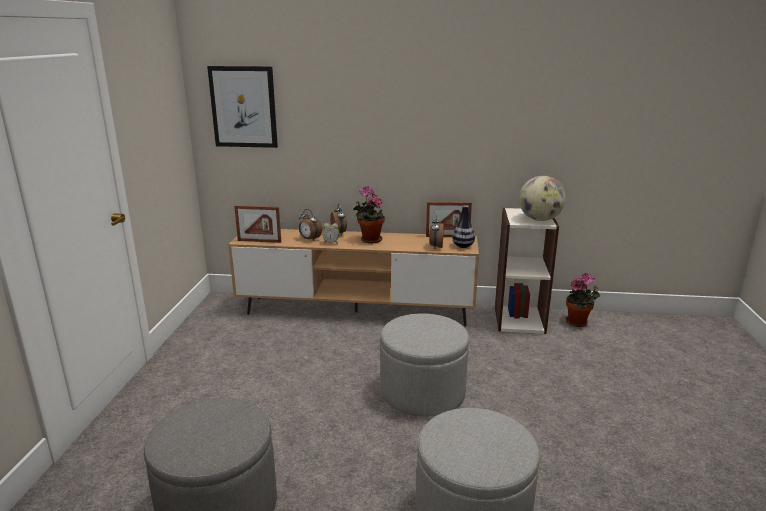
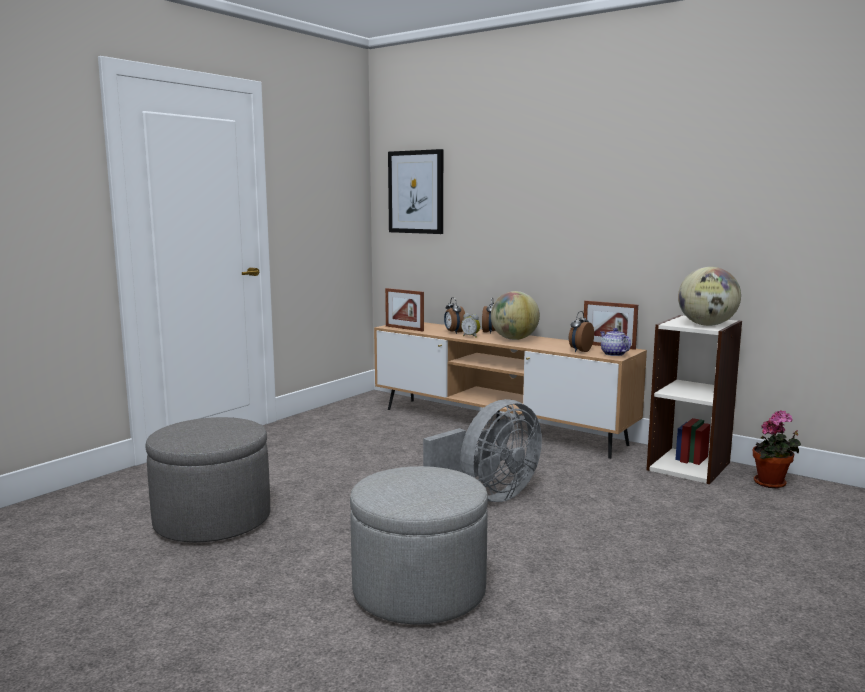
camera: 30 degrees right, 10 degrees down
(369, 240) = (514, 339): potted plant -> globe
(422, 392) = (488, 496): grey ottoman -> grey fan
(463, 246) = (613, 354): vase -> teapot

